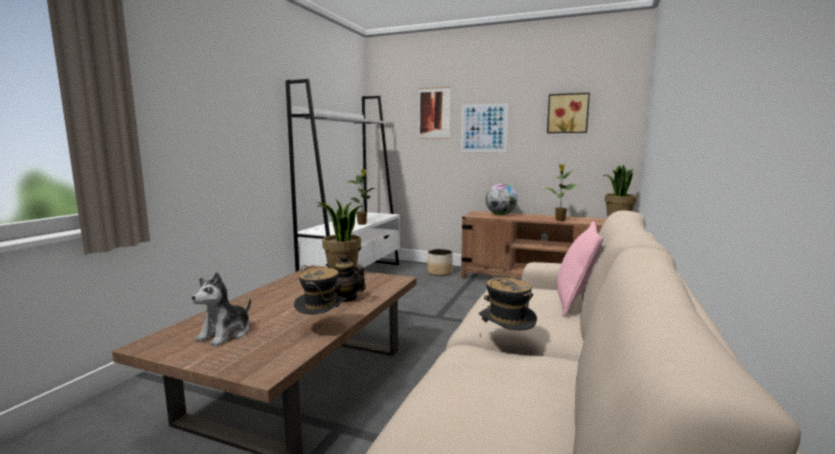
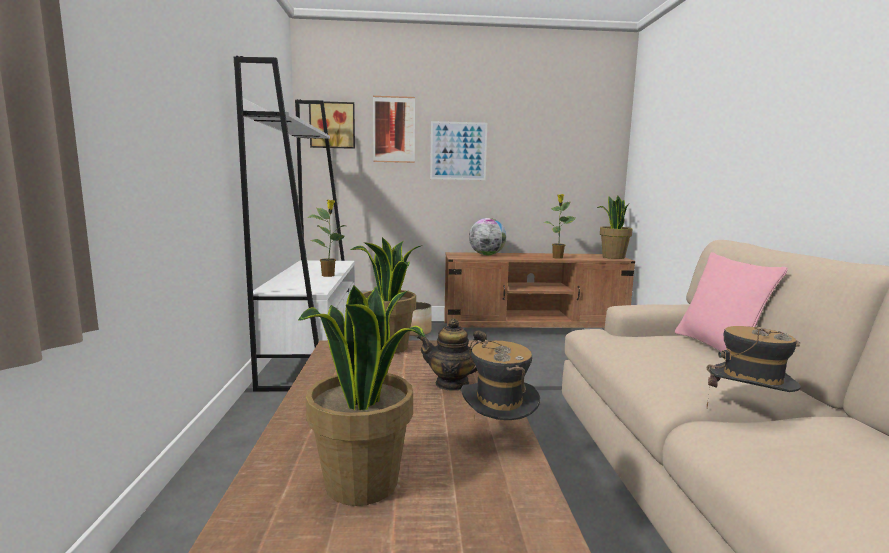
camera: 25 degrees left, 0 degrees up
(226, 334) = (363, 484): plush toy -> potted plant
(568, 113) = (553, 138): picture -> picture (332, 125)

